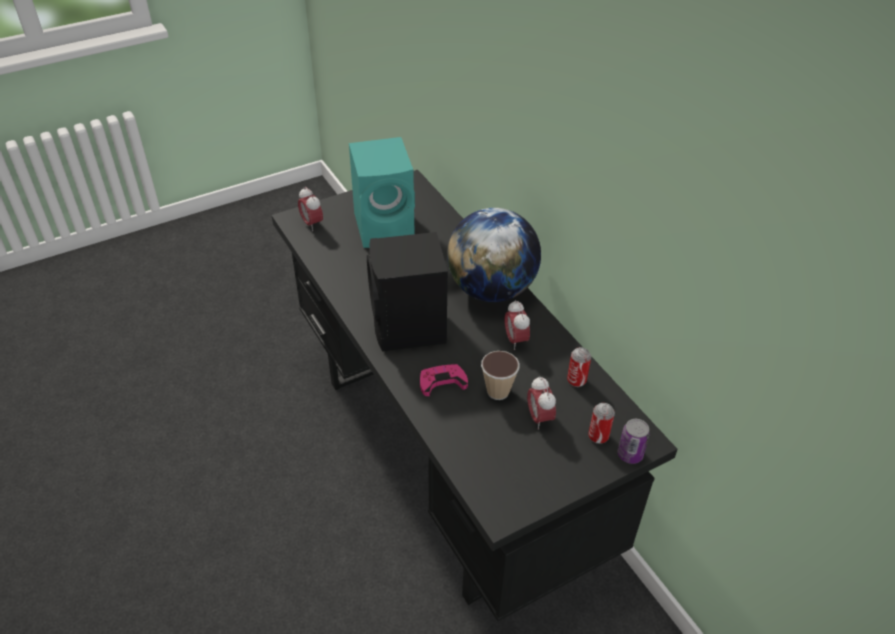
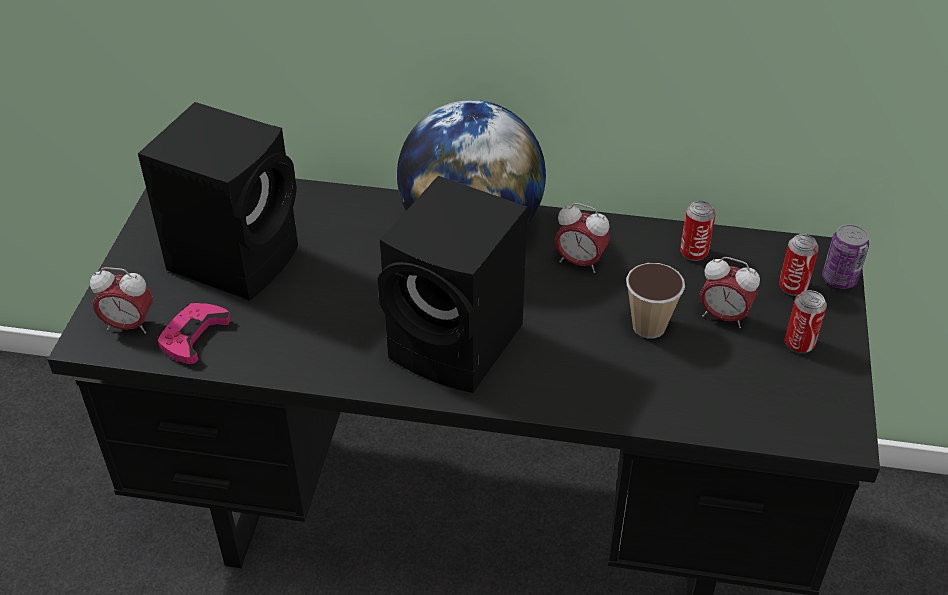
camera: 50 degrees left, 0 degrees up
(386, 227) = (237, 256): turquoise speaker -> black speaker
(442, 382) = (584, 366): pink game controller -> pink game controller (193, 336)
(554, 461) = (799, 344): none -> can

